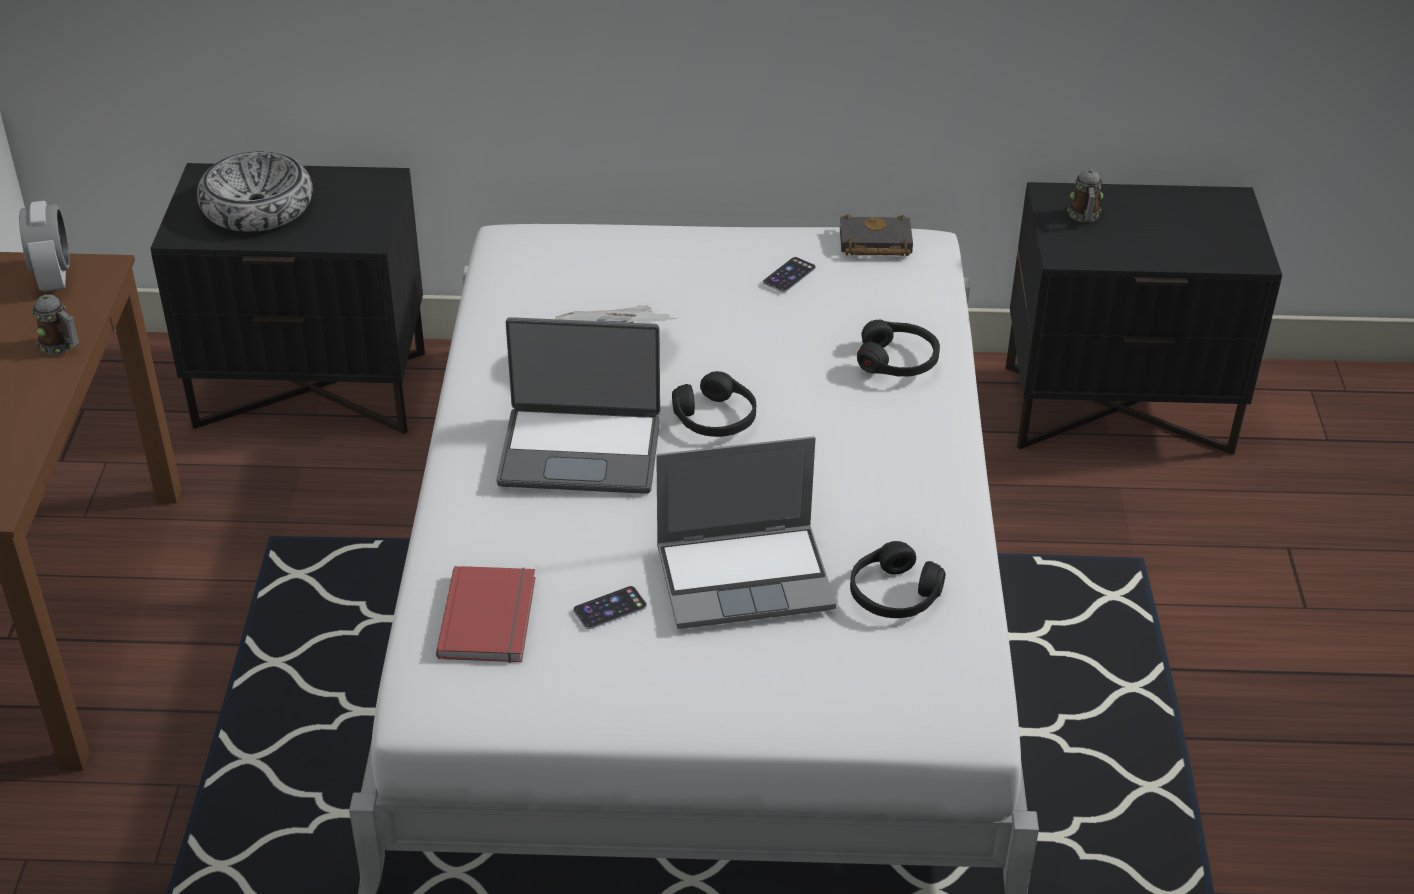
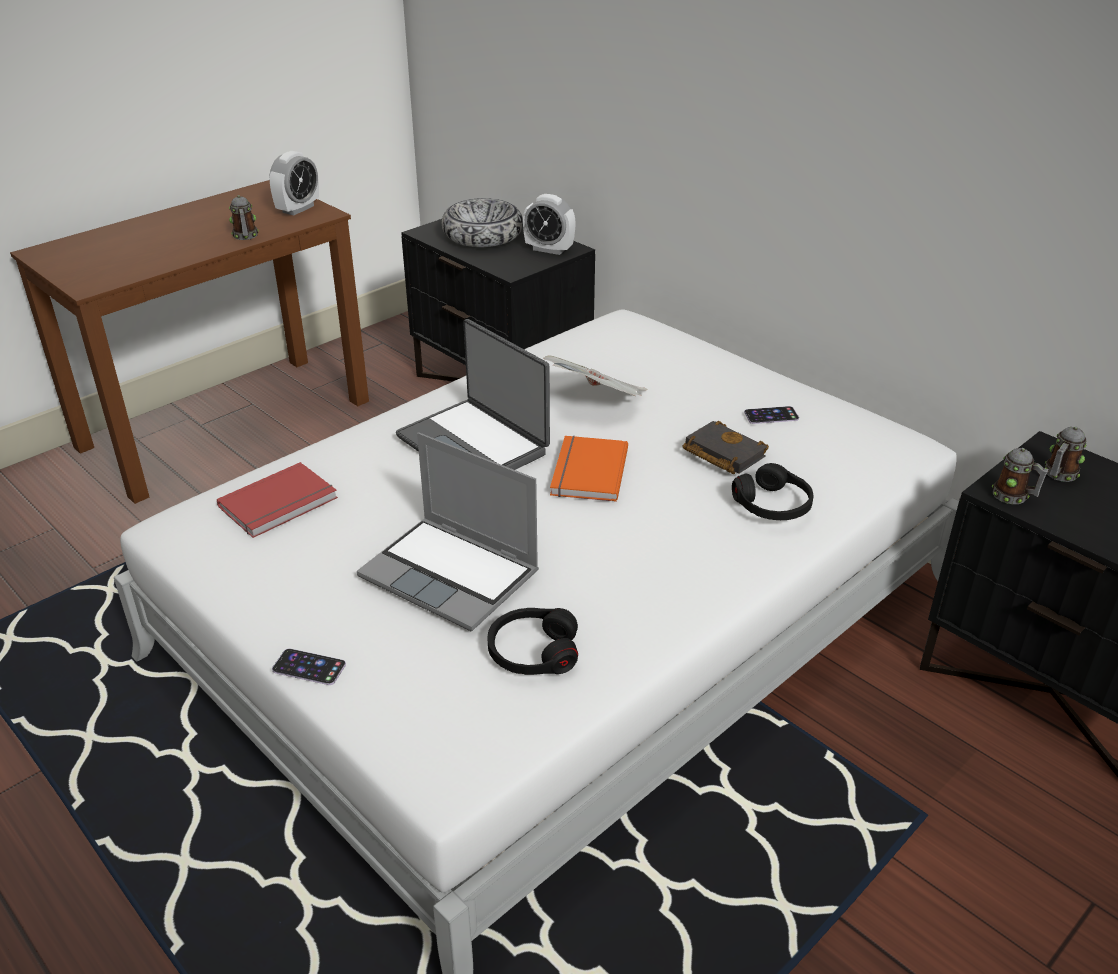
camera: 45 degrees right, 5 degrees down
(362, 191) = (549, 249): none -> alarm clock
(610, 608) = (346, 540): phone -> phone (309, 667)
(715, 418) = (586, 472): black headphones -> orange book
(873, 243) = (867, 426): black book -> black book (721, 453)
(1079, 253) = (1014, 497): none -> mug

